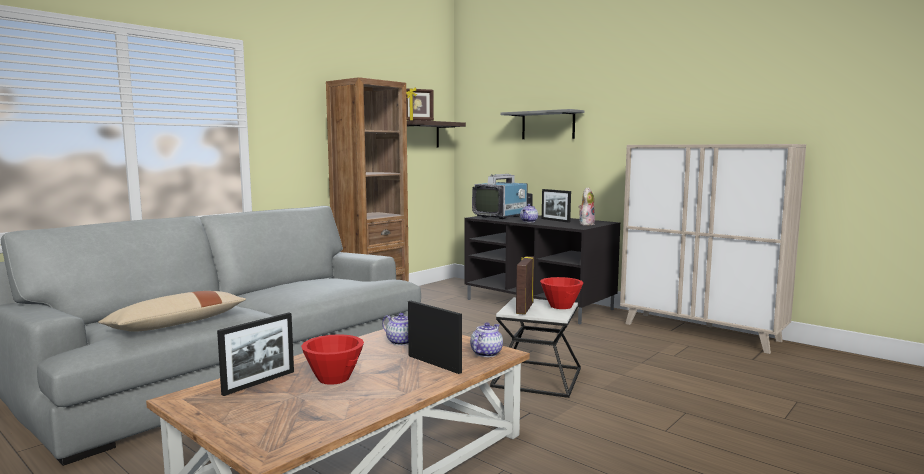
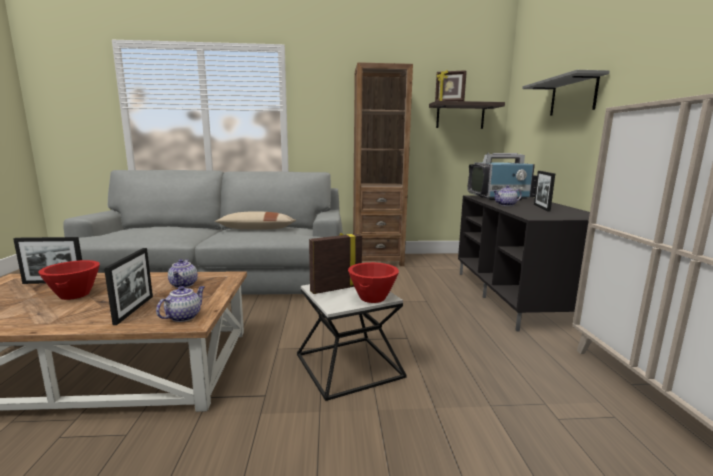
camera: 45 degrees right, 5 degrees up
(177, 324) = (129, 236): beige pillow -> beige pillow (257, 229)
(486, 353) = (184, 316): teapot -> teapot turned 45 degrees counterclockwise
(586, 224) = (561, 215): plush toy -> none

